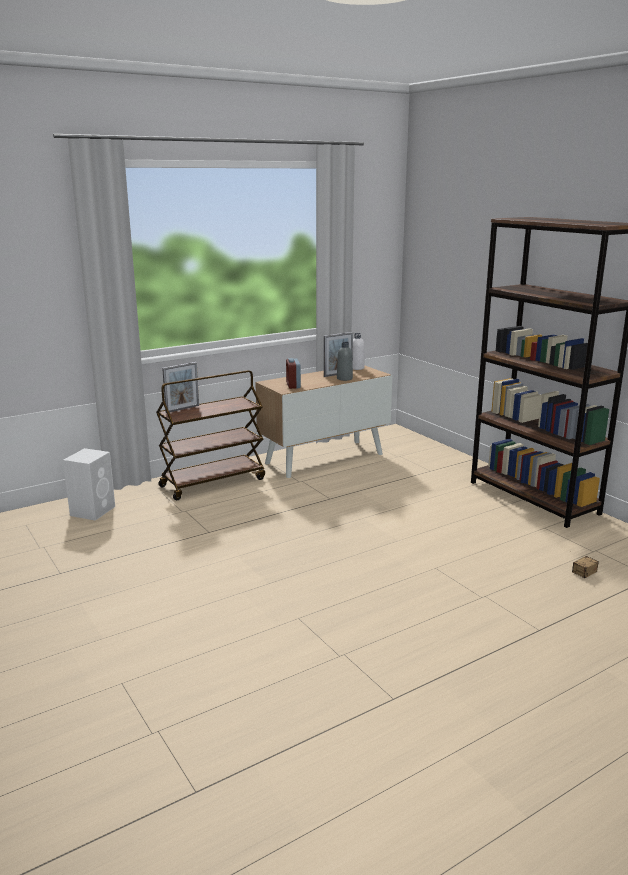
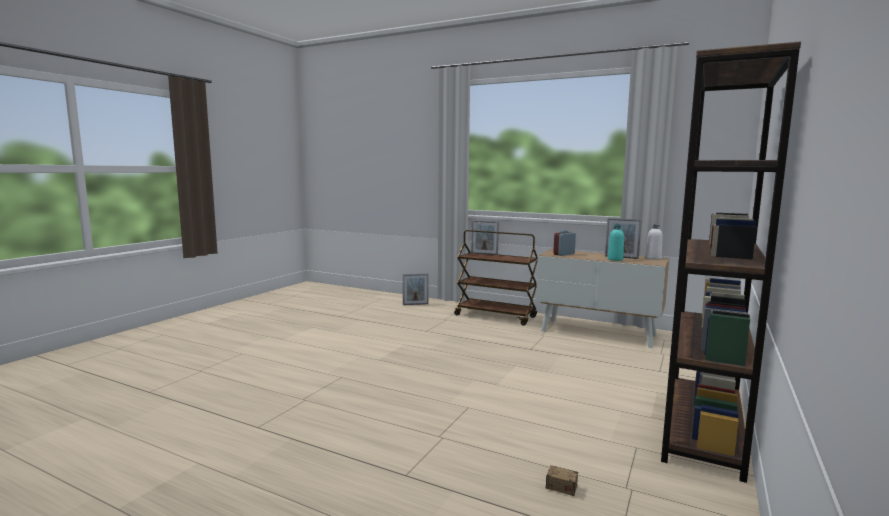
camera: 60 degrees right, 10 degrees down
(93, 510) = (415, 304): white speaker -> picture frame
(344, 378) = (615, 259): grey bottle -> turquoise bottle

